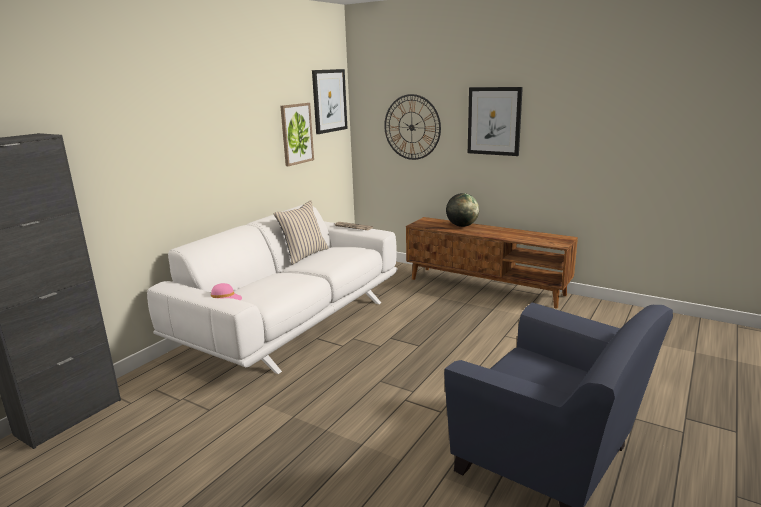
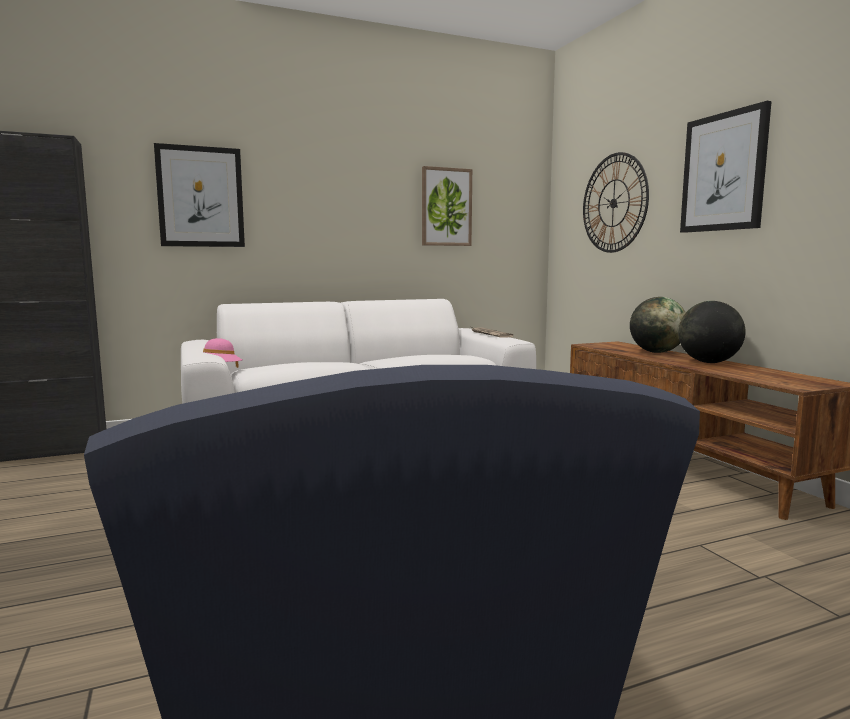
camera: 35 degrees right, 10 degrees down
(304, 255) = (404, 355): beige pillow -> none
(329, 101) = (511, 173): picture -> picture (200, 197)
(499, 231) = (709, 362): none -> globe

